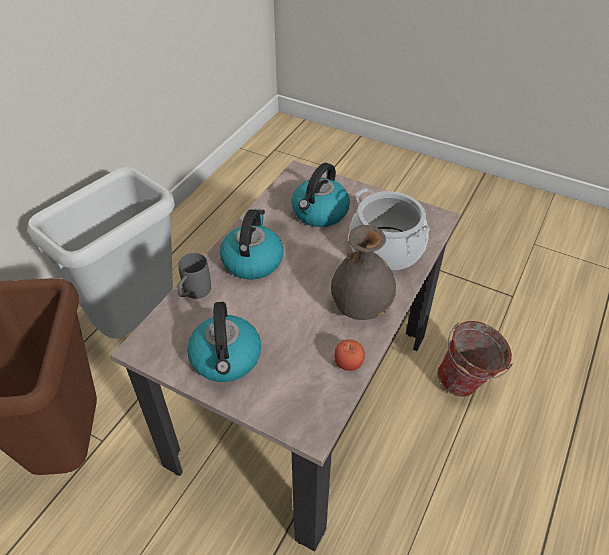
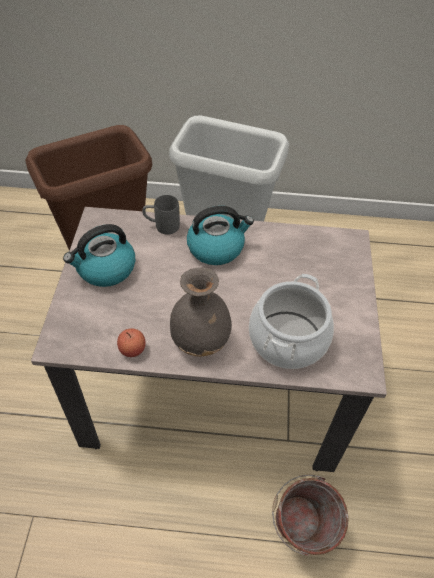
camera: 65 degrees right, 5 degrees up
(319, 213) = (305, 273): kettle -> none

